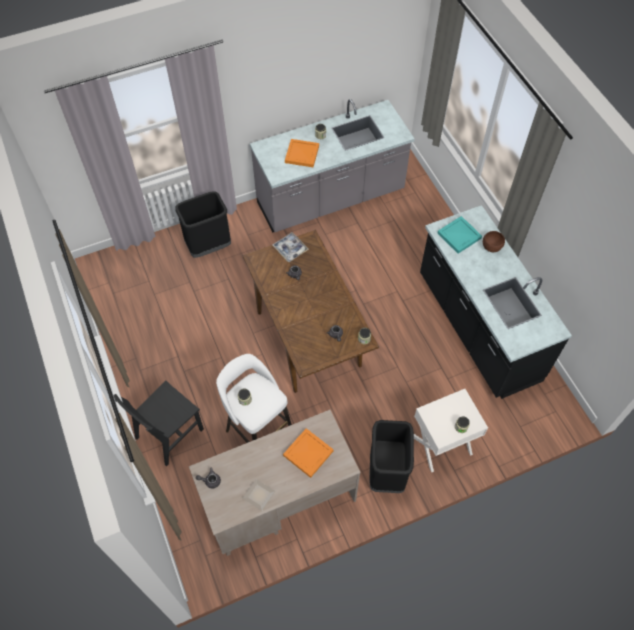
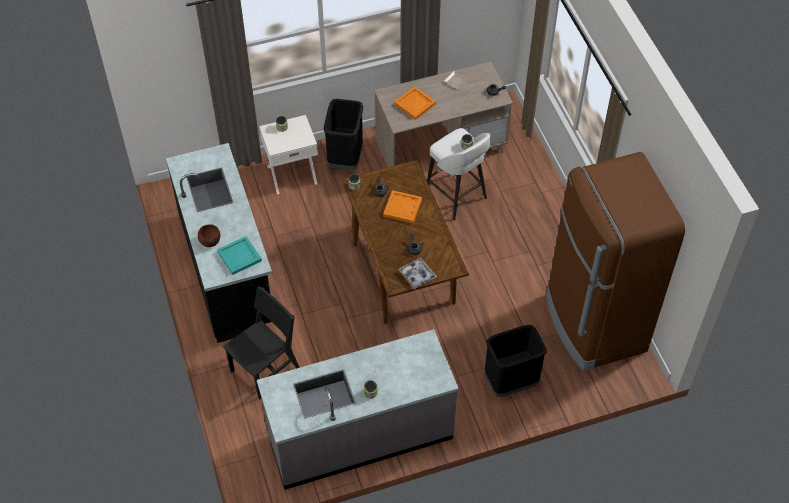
camera: 175 degrees left, 5 degrees down
(129, 301) = (594, 324): none -> brown fridge
(169, 433) = (538, 200): black chair -> black chair (265, 369)
(301, 154) = (396, 368): orange tray -> orange tray (403, 208)

